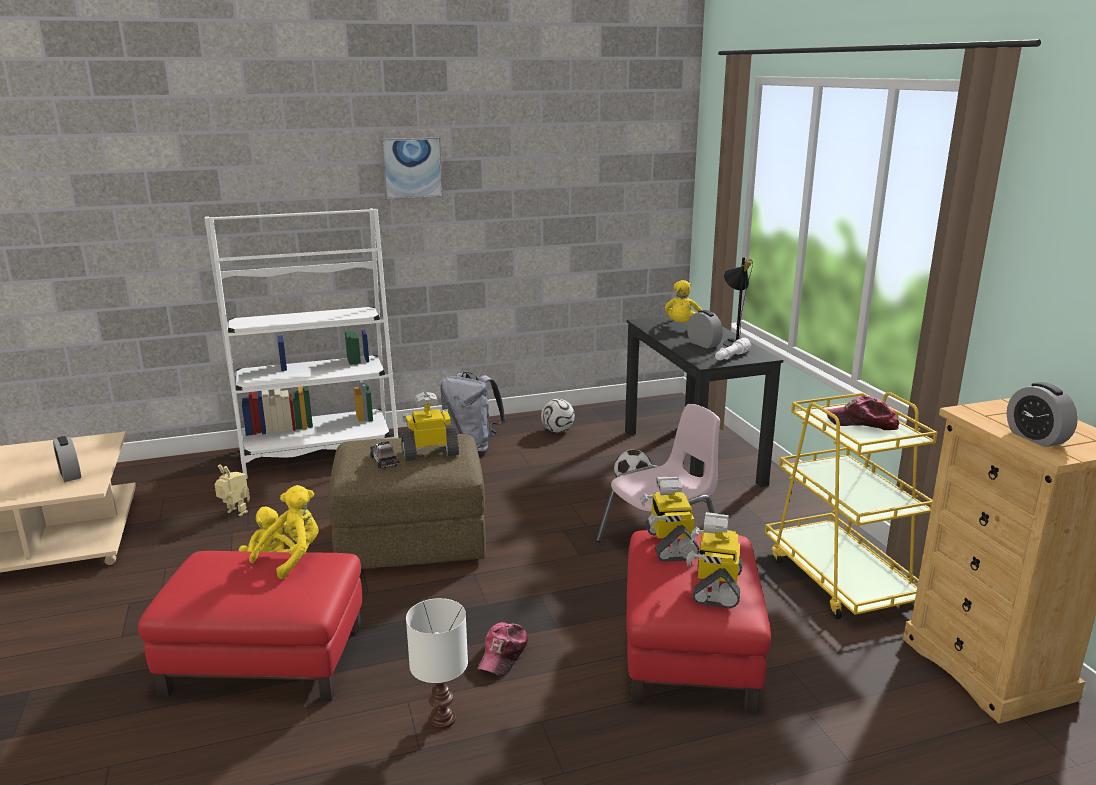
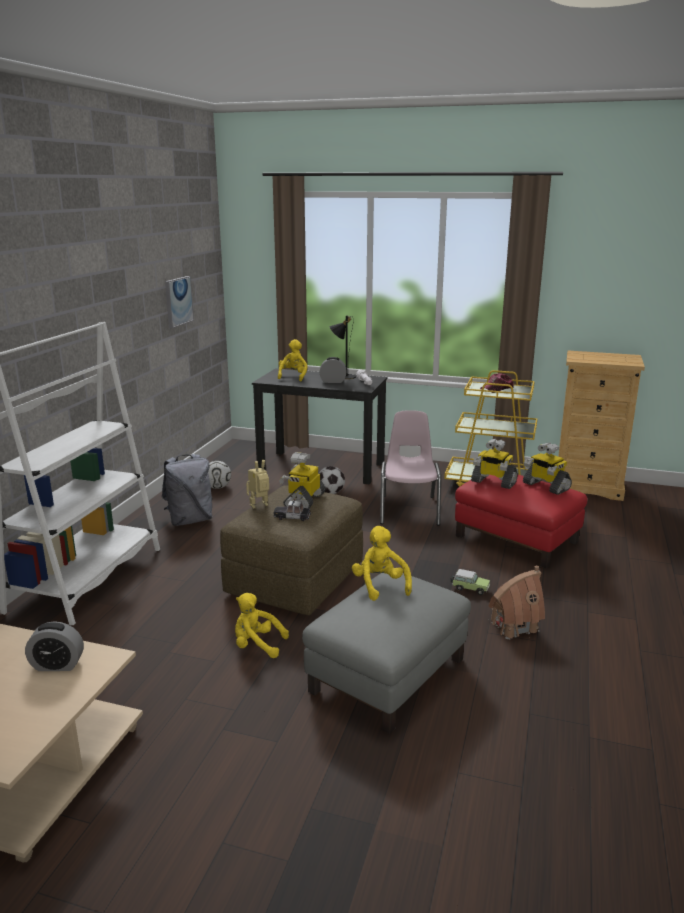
camera: 55 degrees left, 0 degrees up
(235, 513) = (135, 643): toy robot -> toy robot (260, 506)
(266, 659) = (387, 674): red ottoman -> grey ottoman
(412, 168) = (88, 282): picture -> picture (178, 301)
(442, 718) = (513, 625): white table lamp -> toy house
(503, 654) = (469, 588): cap -> toy car
(683, 326) = (293, 376): yellow plush toy -> yellow plush toy turned 135 degrees counterclockwise
(1036, 438) = (615, 361): alarm clock -> none

